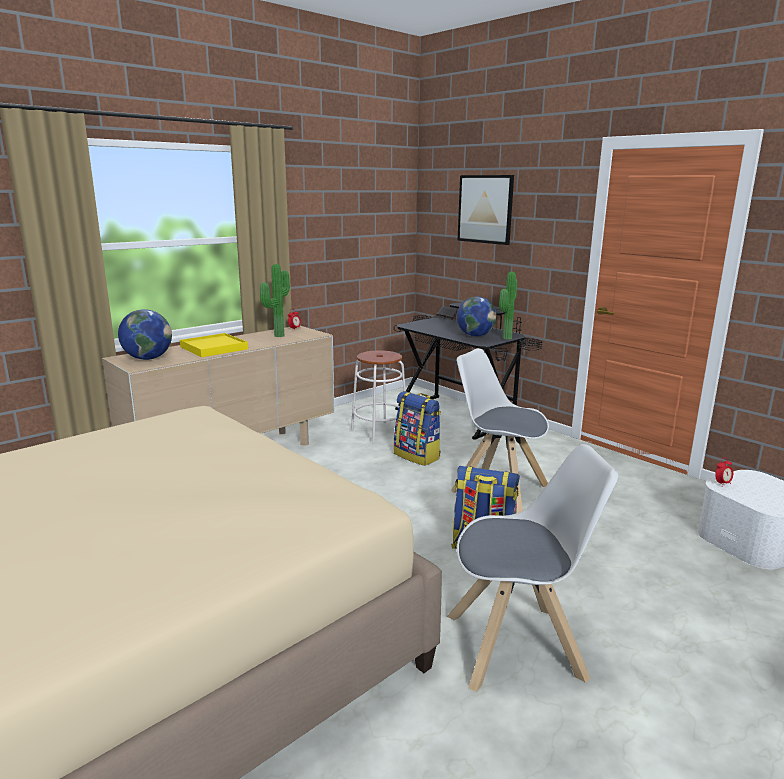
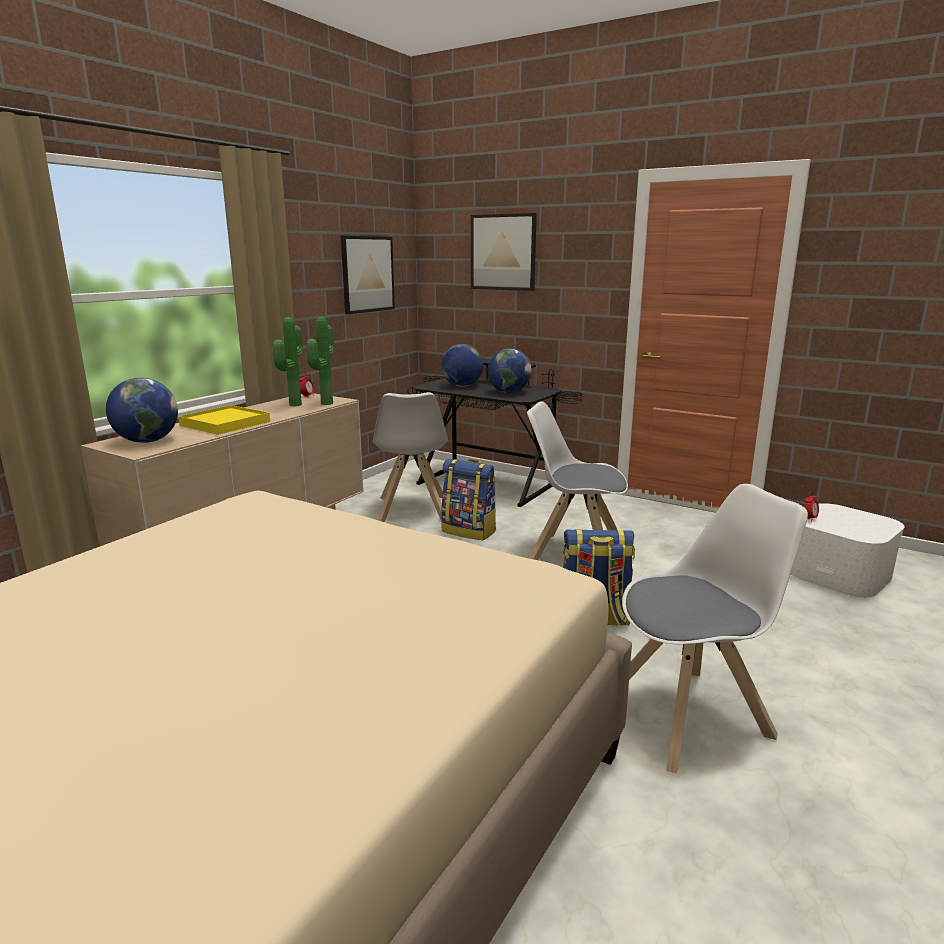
camera: 15 degrees left, 0 degrees up
(366, 226) = (367, 274): none -> picture
(379, 432) = (412, 510): white stool -> chair
(439, 327) = (462, 386): none -> globe
(505, 338) = (542, 392): potted plant -> potted plant (324, 403)

